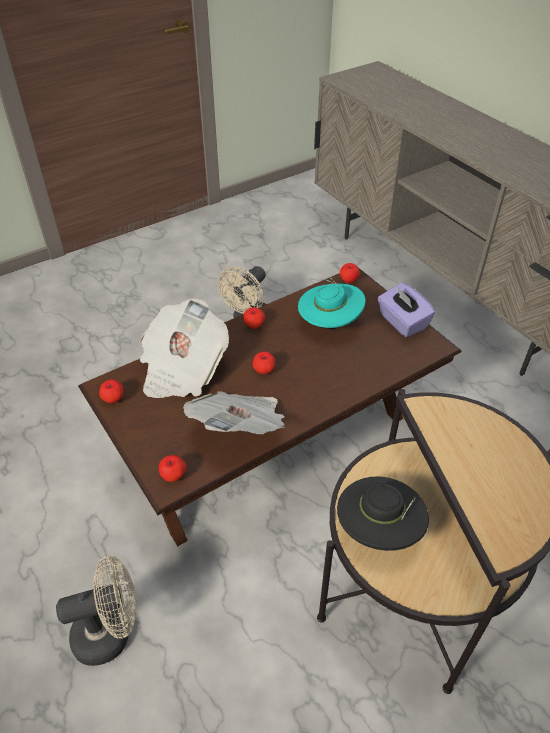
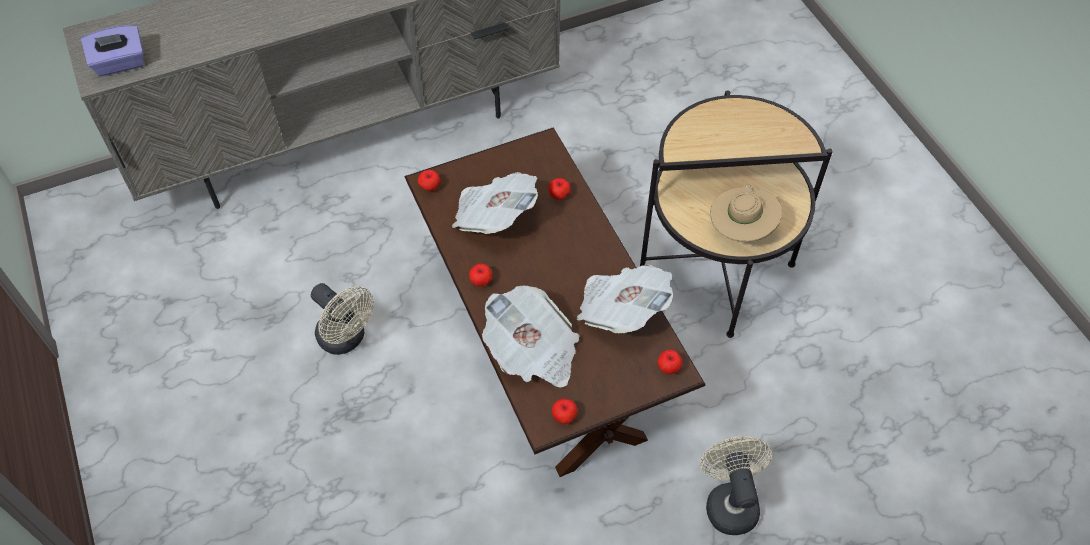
camera: 80 degrees left, 10 degrees up
(264, 370) = (550, 281): apple -> apple (559, 195)
(329, 323) = (494, 216): turquoise hat -> newspaper
(378, 530) = (741, 229): black hat -> beige hat
(402, 322) = (507, 159): purple tissue box -> purple tissue box (120, 64)

